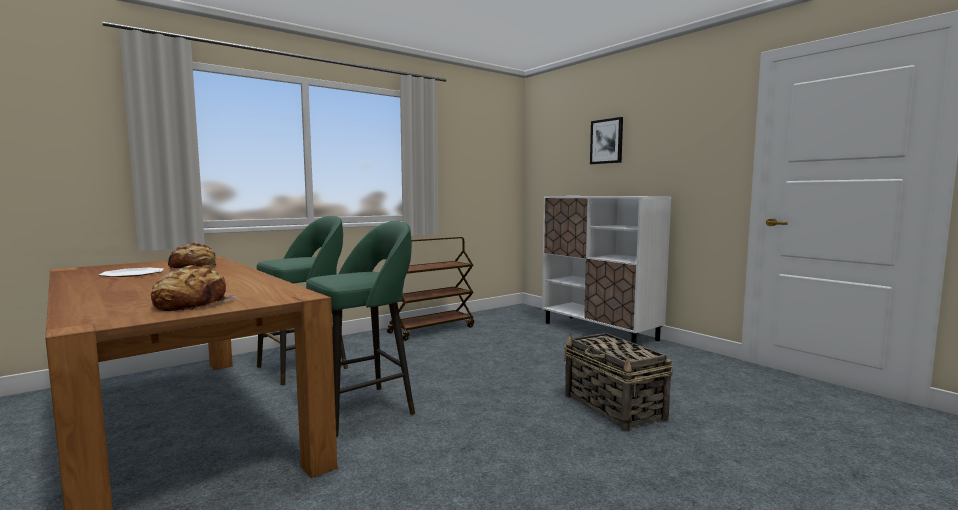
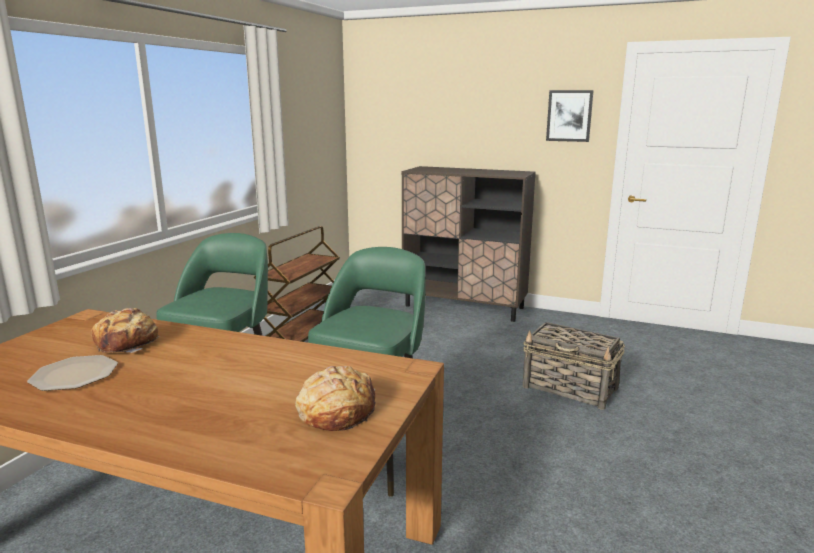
camera: 30 degrees left, 10 degrees up
(599, 331) = (464, 307): white cabinet -> brown cabinet
(606, 141) = (460, 109): picture -> picture (569, 116)

